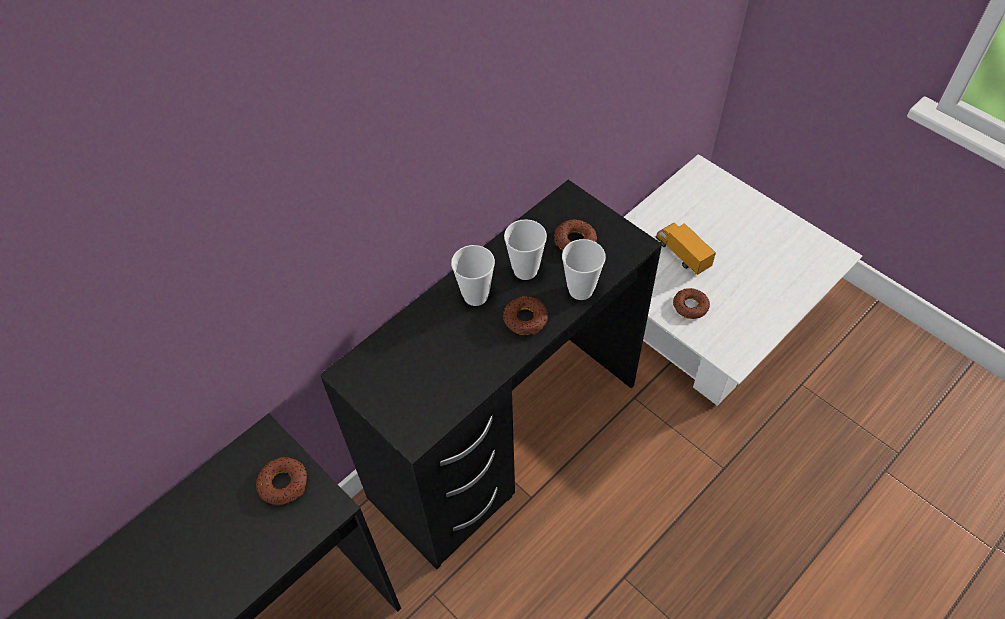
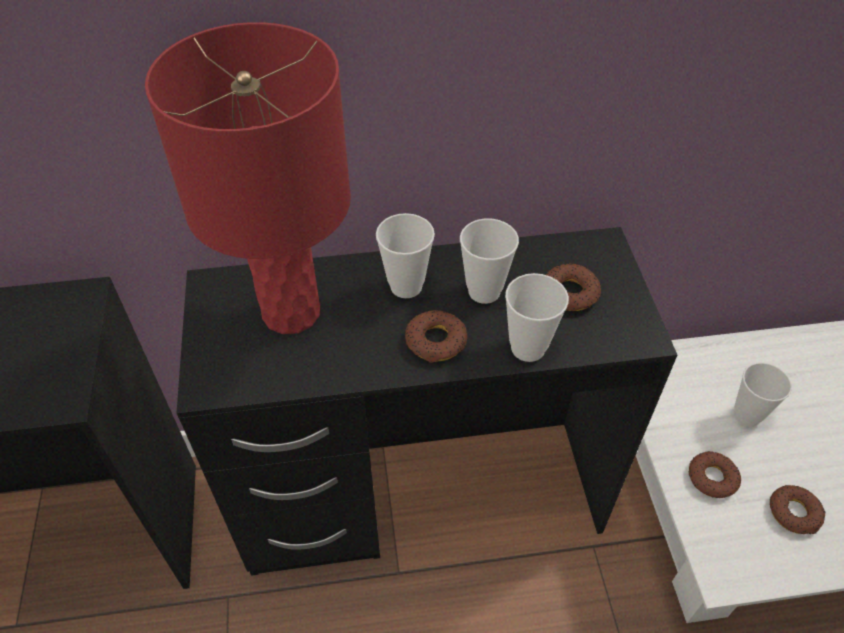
camera: 35 degrees right, 5 degrees down
(283, 484) = (50, 349): donut -> donut (794, 513)
(420, 357) = (292, 311): none -> red table lamp
(682, 255) = (746, 415): toy truck -> cup

